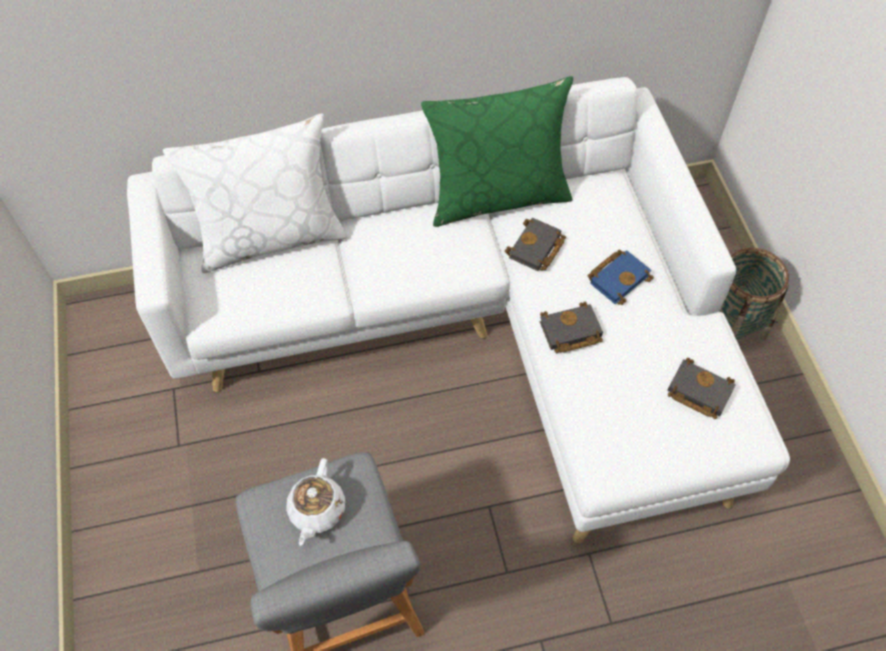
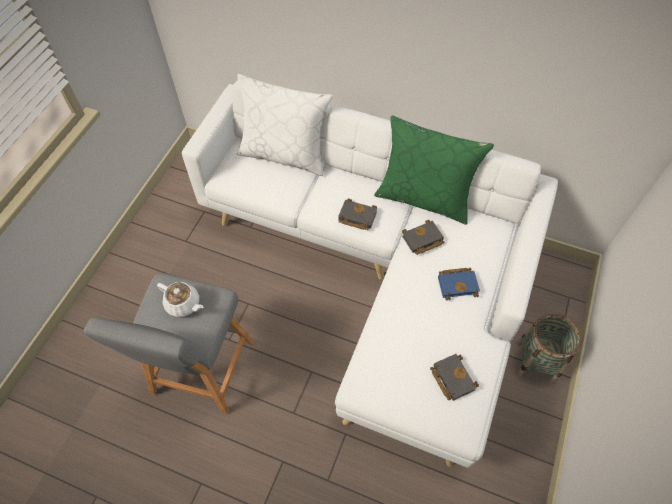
camera: 35 degrees right, 0 degrees up
(316, 510) = (183, 304): white teapot -> white teapot turned 105 degrees counterclockwise
(569, 332) = (403, 298): black book -> black book (356, 217)

